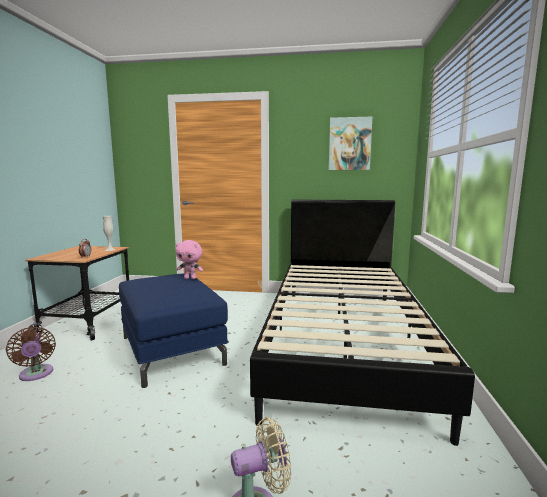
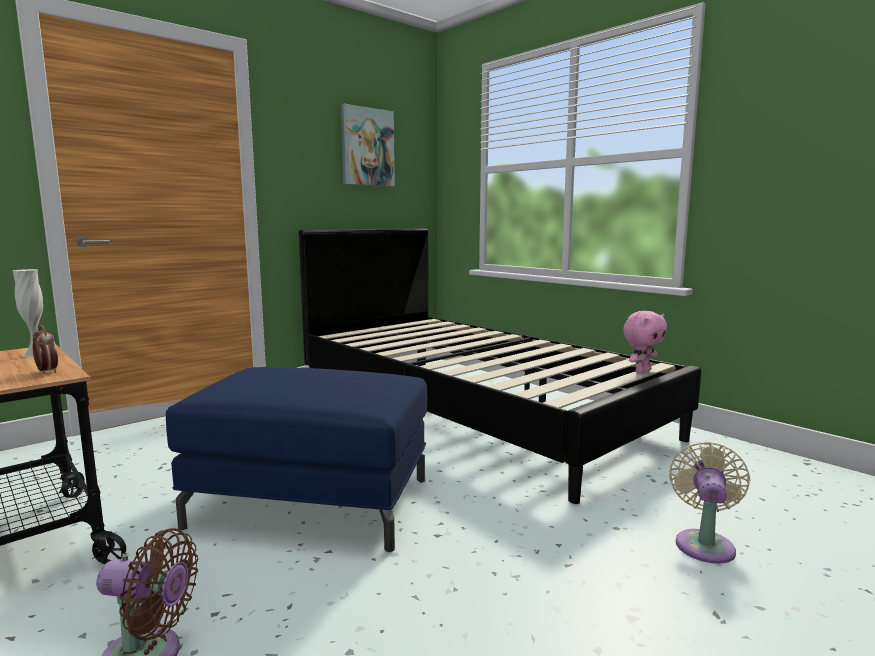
camera: 50 degrees left, 0 degrees up
(190, 278) = (299, 368): pink plush toy -> pink plush toy (642, 371)

